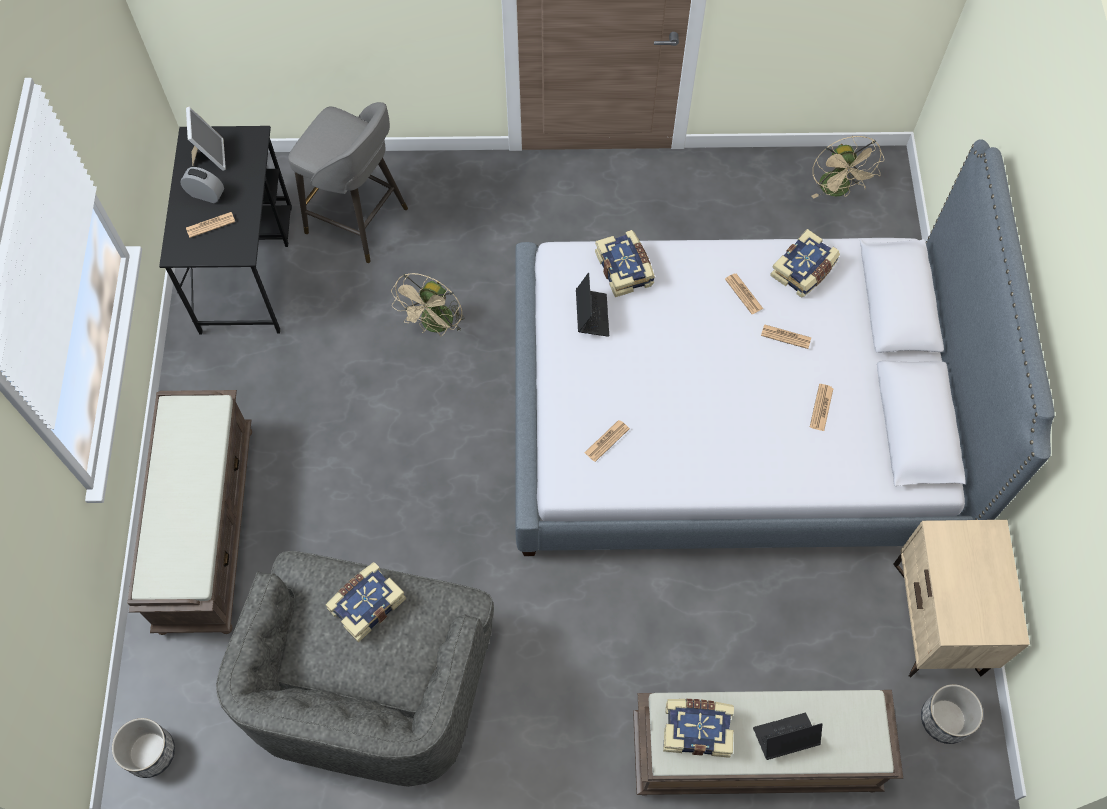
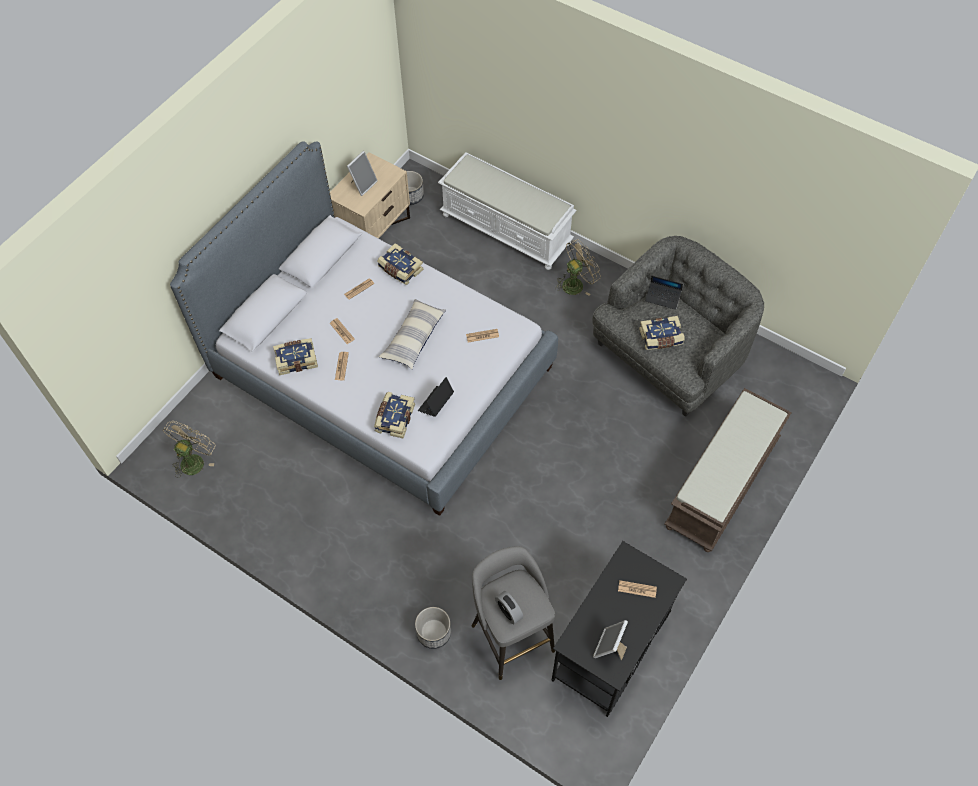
camera: 145 degrees left, 5 degrees down
(150, 753) = (803, 386): planter -> planter (434, 632)
(206, 194) = (628, 616): alarm clock -> alarm clock (509, 611)
(435, 325) = (511, 526): beige fan -> beige fan (576, 283)
(691, 383) = (413, 338): none -> pillow
(697, 728) = (537, 209): book -> book (400, 269)
(753, 755) = (507, 229): brown bench -> white bench
(785, 737) = (501, 187): laptop -> laptop (663, 297)
(977, 576) = (363, 184): none -> picture frame

